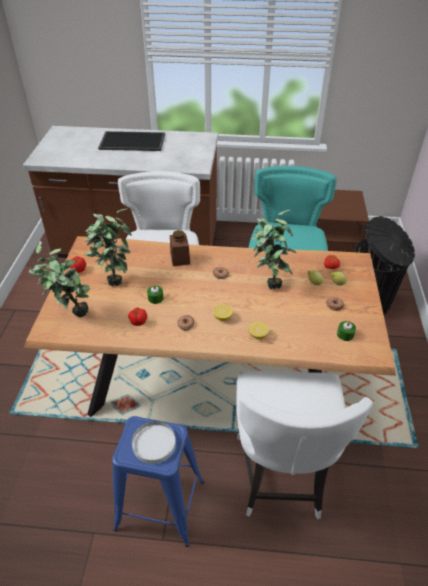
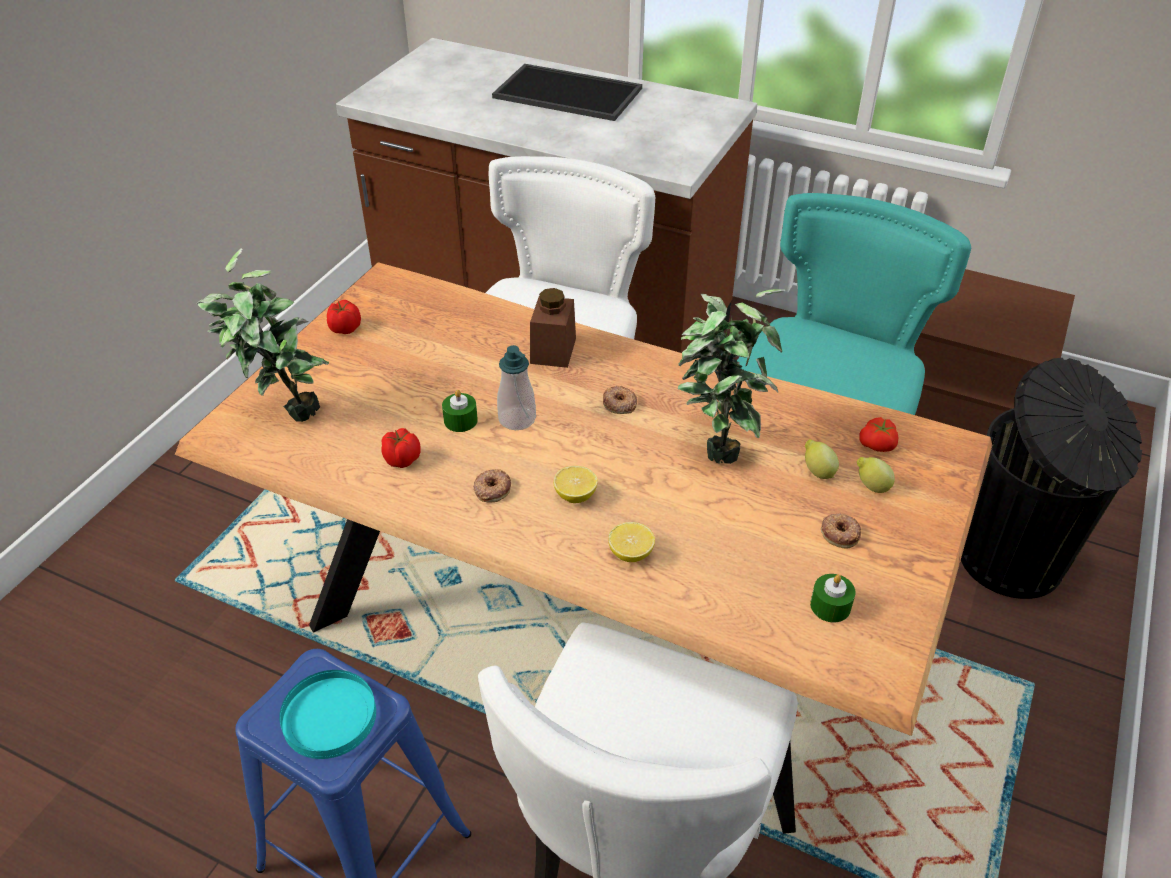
camera: 20 degrees right, 0 degrees up
(114, 277) = (403, 359): potted plant -> none
(154, 443) = (330, 716): white plate -> turquoise plate
(180, 291) = (517, 419): none -> soap dispenser

